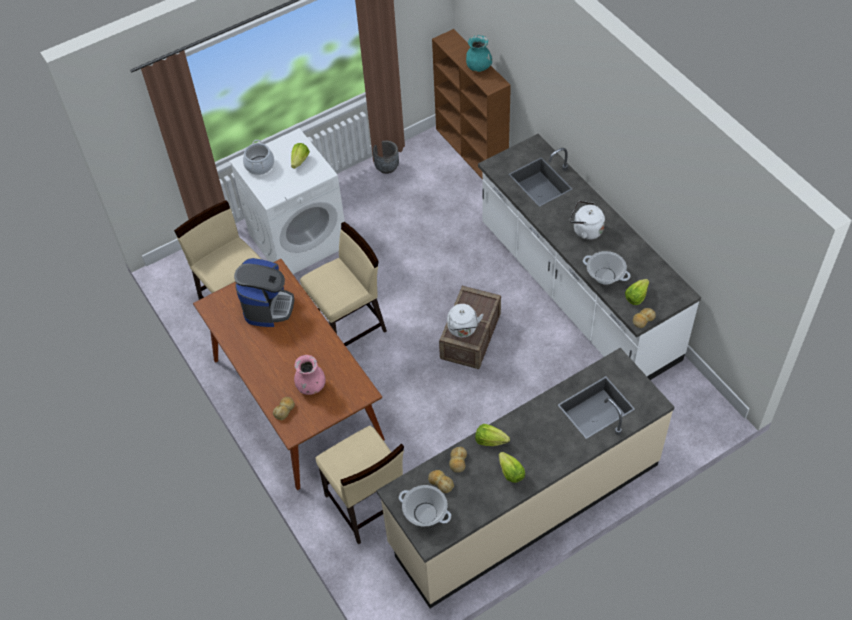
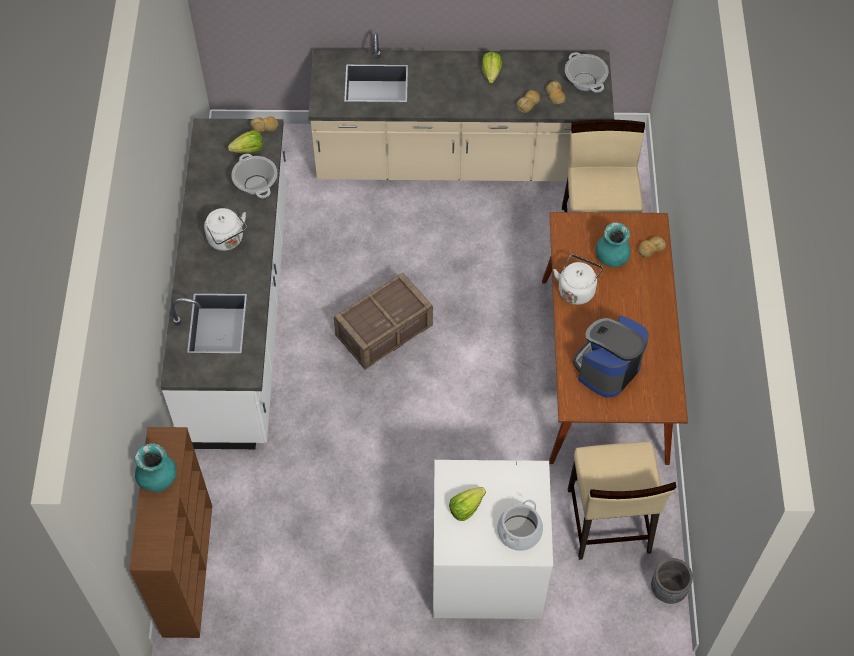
camera: 150 degrees left, 5 degrees up
(311, 386) = (611, 258): pink vase -> turquoise vase
(348, 327) = (500, 417): beige chair -> none
(387, 167) = (306, 614): grey planter -> grey planter (668, 589)
(463, 329) = (400, 301): white kettle -> white kettle (576, 289)
(490, 440) = (488, 105): lettuce -> none

